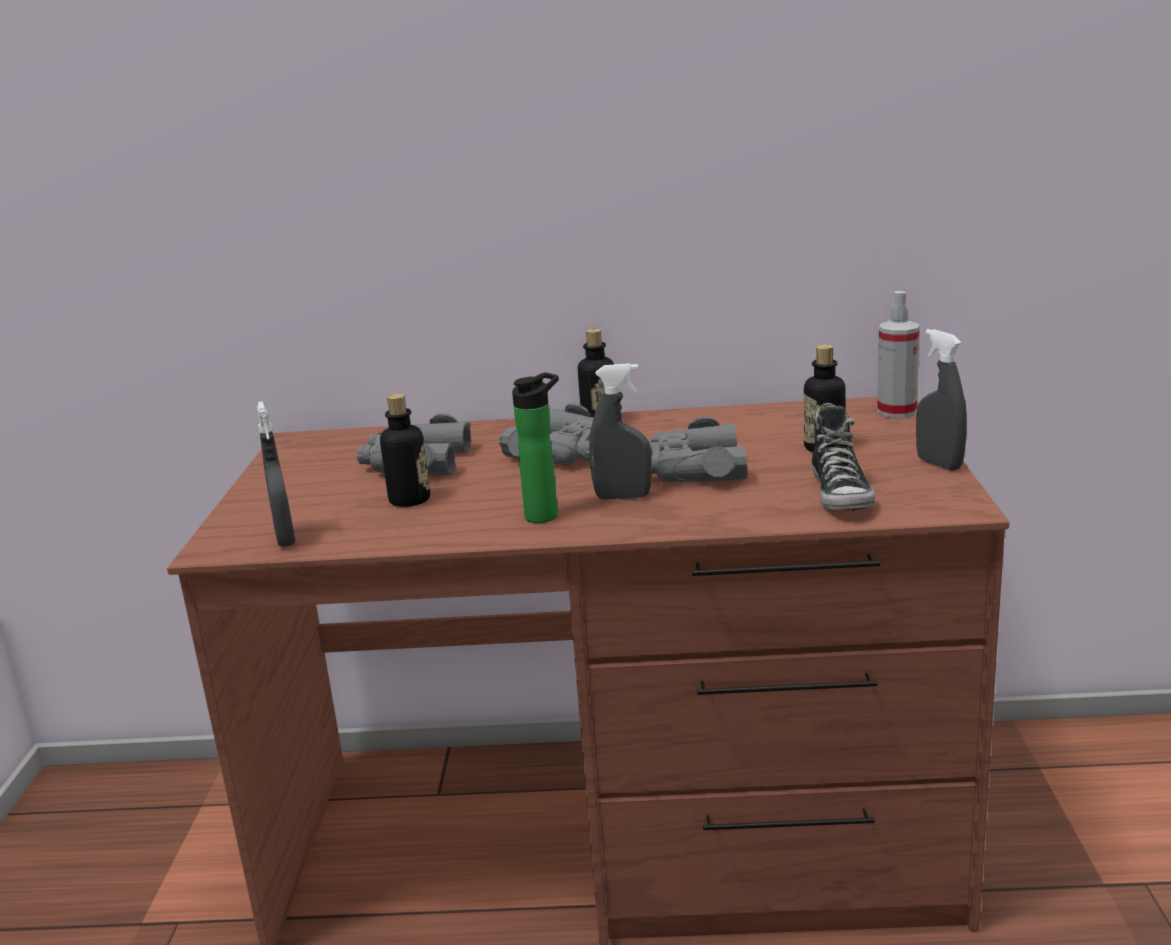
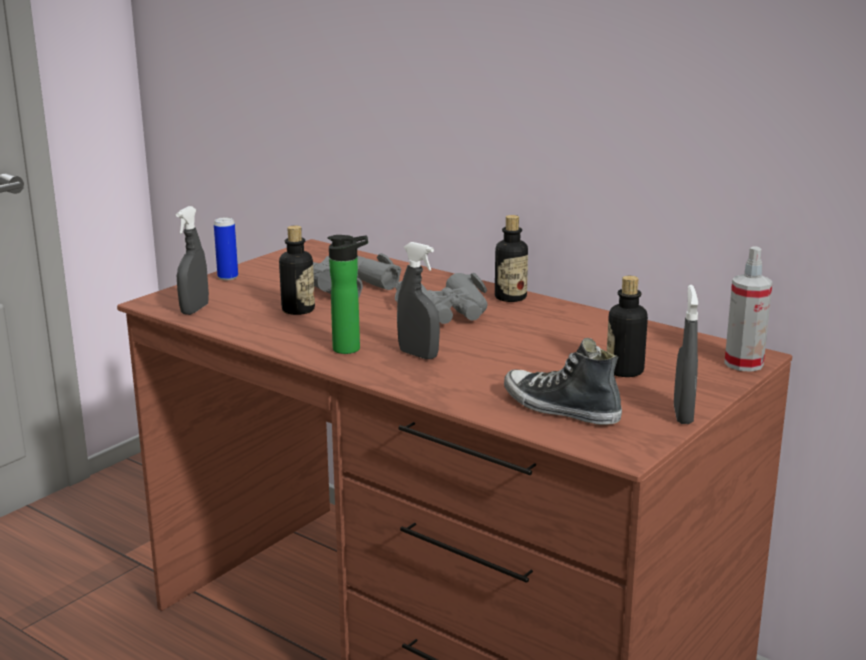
camera: 35 degrees right, 0 degrees up
(255, 496) = (228, 277): none -> can
(690, 470) = (497, 352): grey binoculars -> none
(841, 494) = (560, 408): shoe -> shoe turned 90 degrees clockwise

